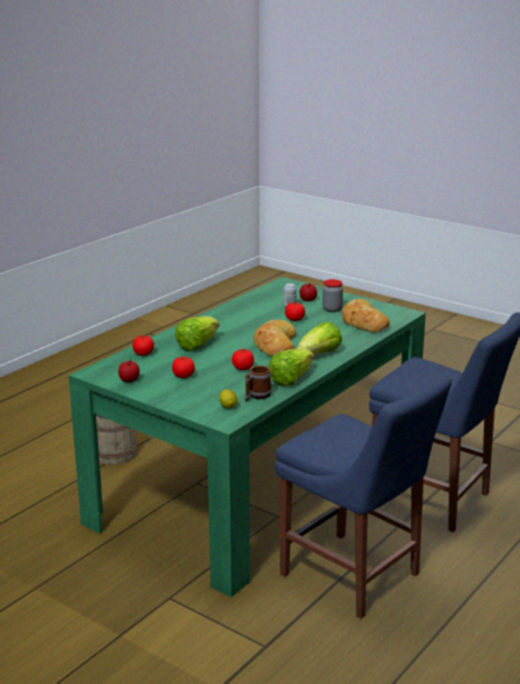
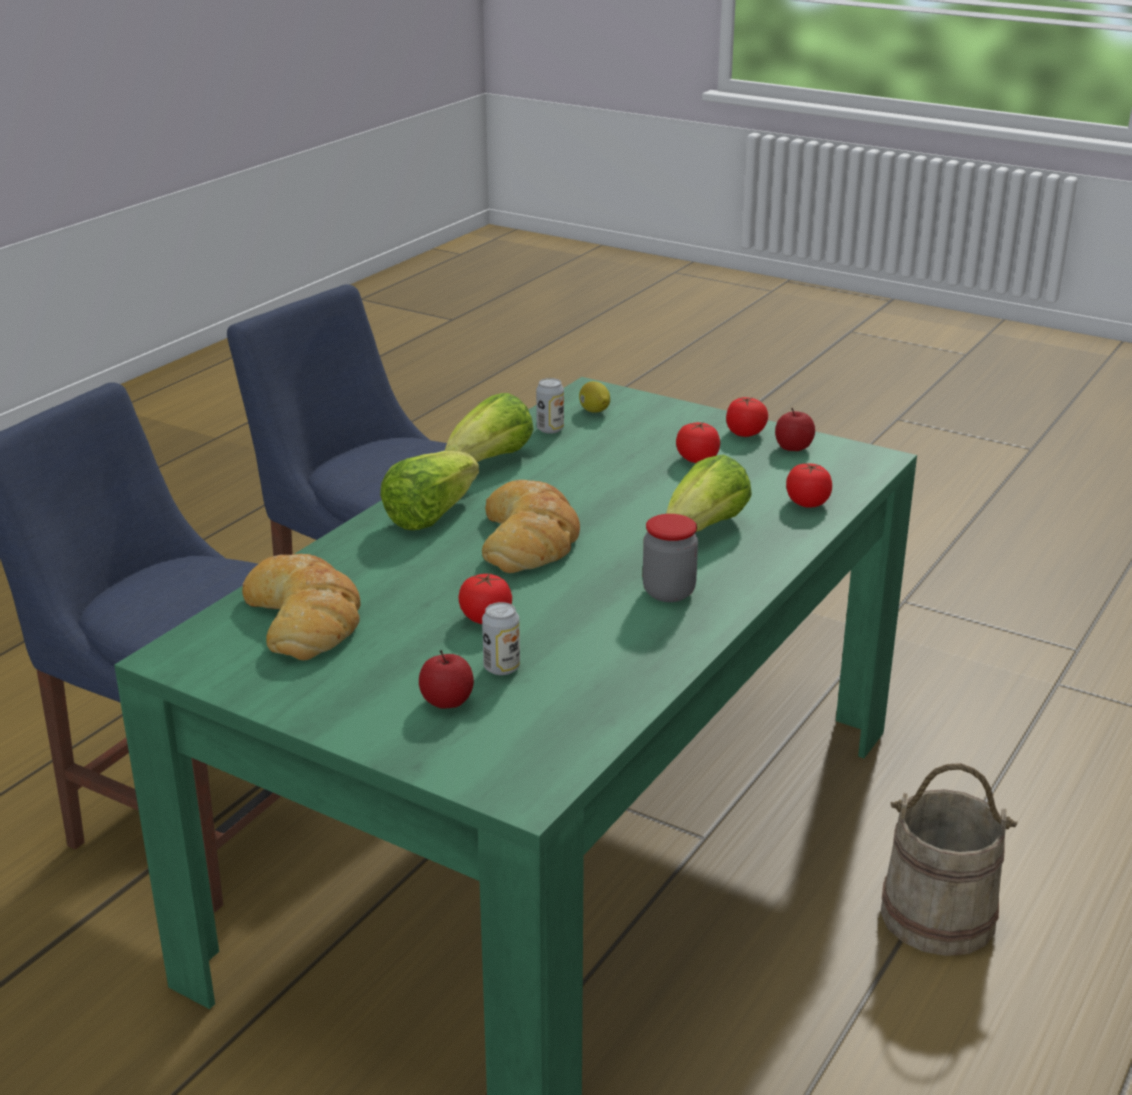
camera: 175 degrees right, 5 degrees up
(243, 368) = (587, 479): tomato -> tomato (745, 433)
(256, 396) = (550, 429): mug -> can
(332, 309) = (379, 662): jar -> jar (668, 592)

